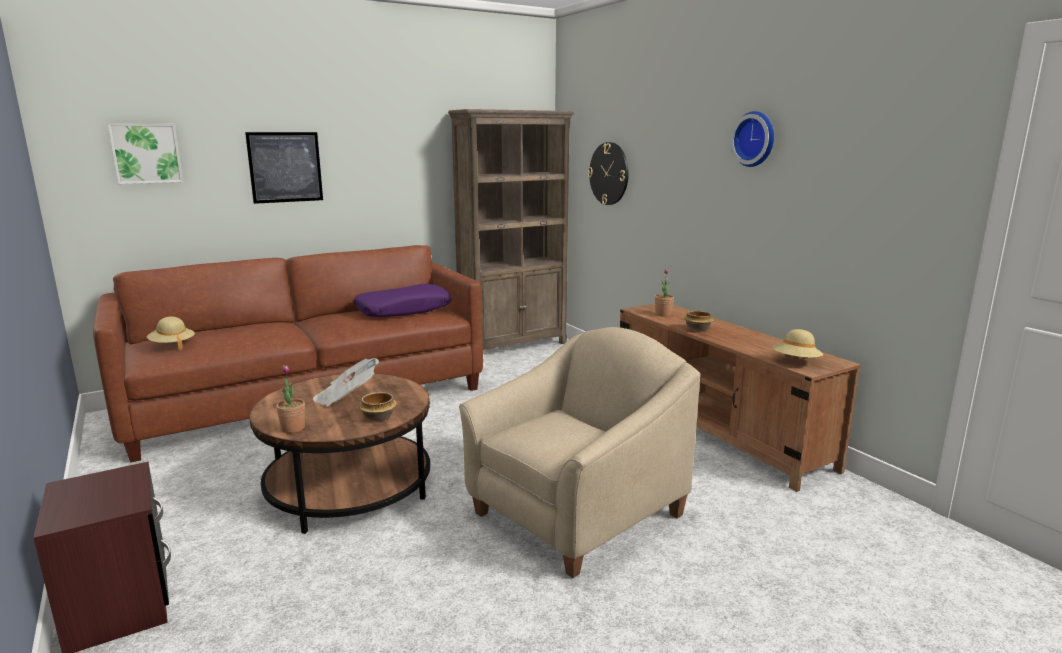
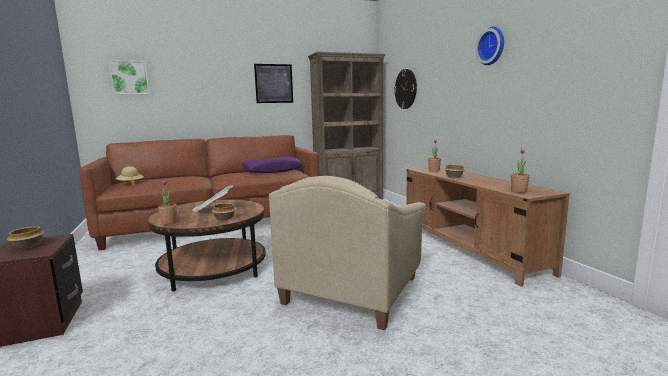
camera: 10 degrees right, 5 degrees down
(94, 493) = (28, 246): none -> bowl
(285, 167) = (209, 87): picture -> picture (274, 83)
(576, 514) = (353, 291): beige armchair -> beige armchair turned 150 degrees clockwise
(795, 362) = (518, 191): beige hat -> potted plant

